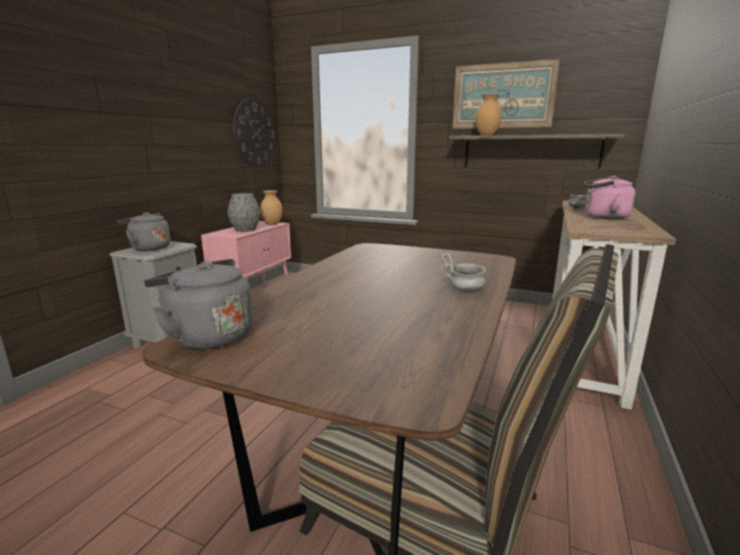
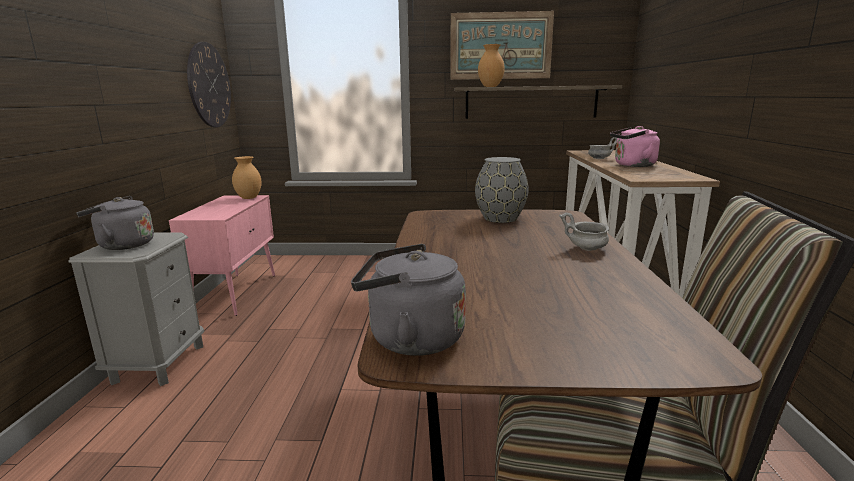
camera: 20 degrees left, 0 degrees up
(245, 230) = (222, 208): grey vase -> grey vase (500, 218)

